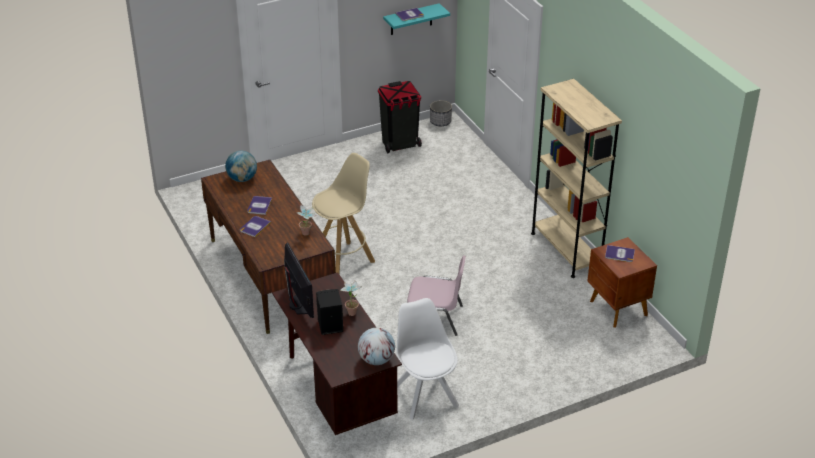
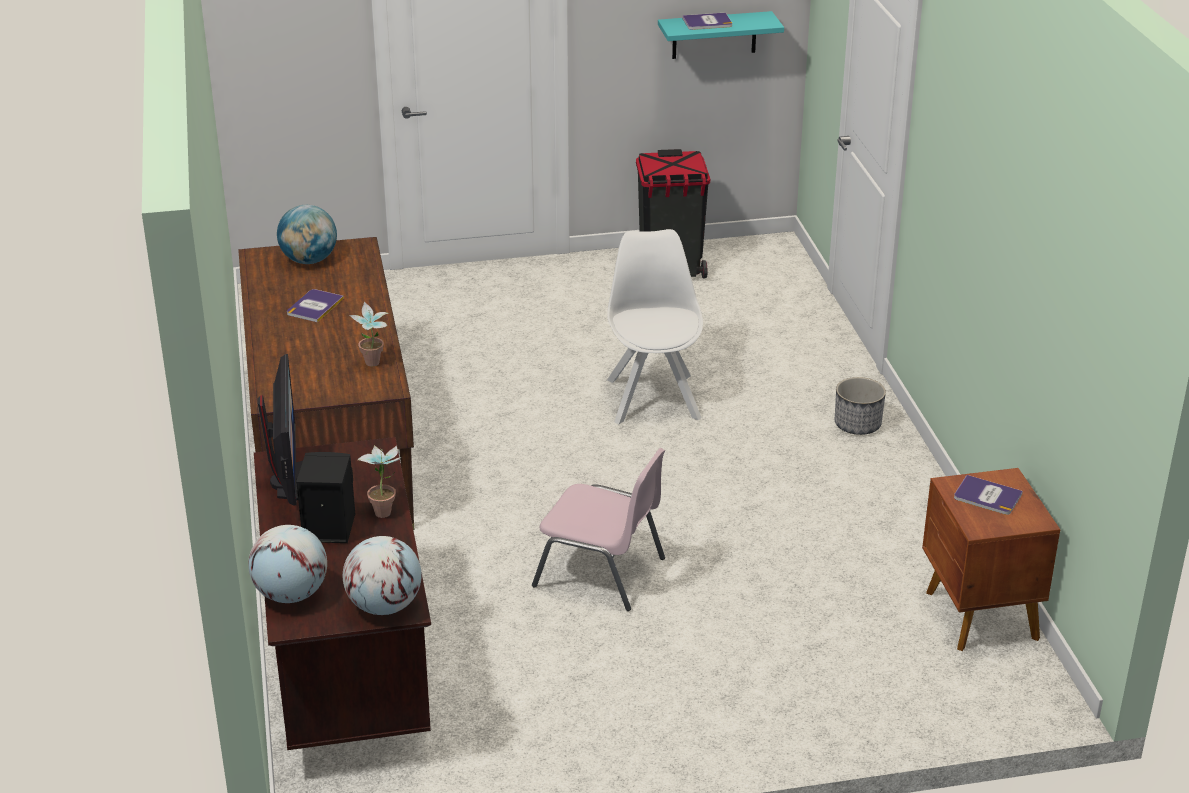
camera: 15 degrees right, 5 degrees down
(255, 227) = (286, 339): book -> none
(330, 362) = (291, 594): none -> globe
(343, 261) = (475, 445): beige stool -> none
(425, 394) = (517, 709): white chair -> white chair (653, 397)
(440, 122) = (761, 245): planter -> planter (858, 425)
(566, 250) = (913, 491): beige bookcase -> none

